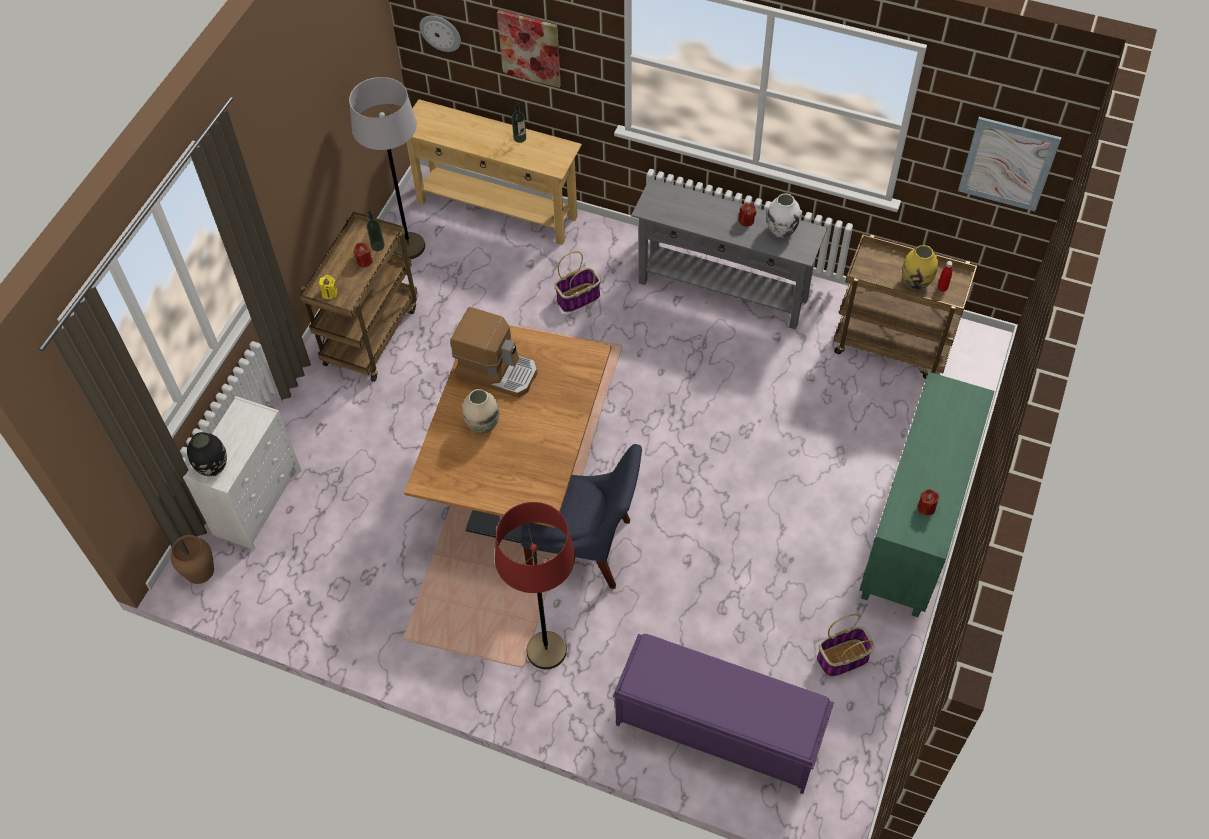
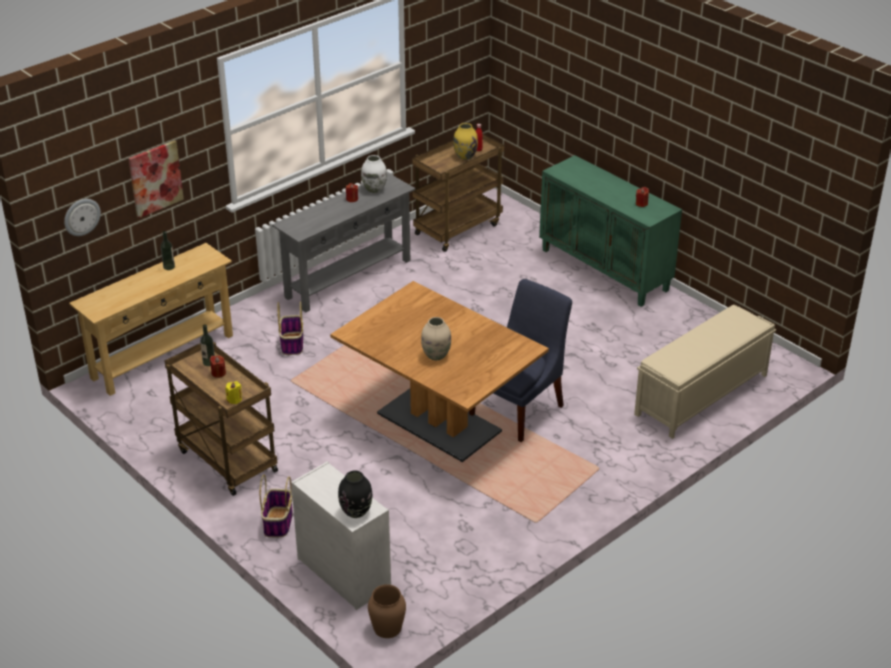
camera: 65 degrees left, 20 degrees down
(408, 246) = (152, 414): grey floor lamp -> none
(497, 371) = (392, 335): coffee machine -> none
(546, 651) = (593, 453): red floor lamp -> none
(717, 729) = (700, 395): purple bench -> beige bench
(842, 659) = (680, 328): basket -> basket (278, 523)
(1008, 164) = (459, 49): picture -> none

